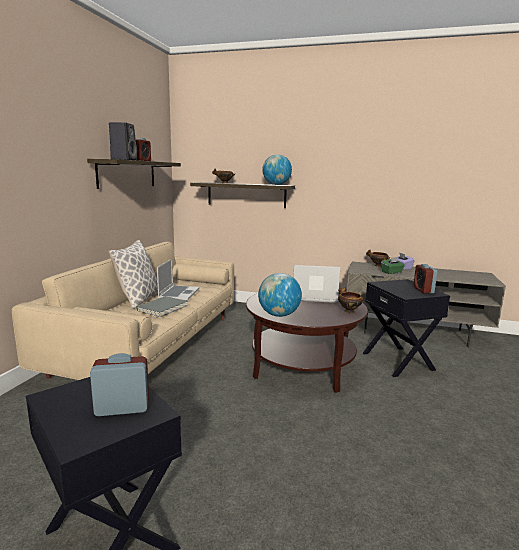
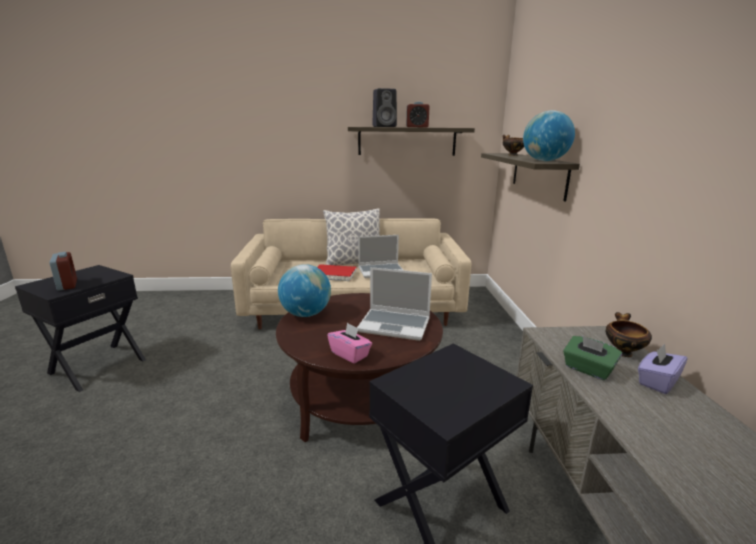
camera: 70 degrees right, 5 degrees up
(162, 308) = (334, 275): grey book -> red book
(313, 297) = (395, 325): laptop -> laptop turned 120 degrees clockwise
(348, 311) = (350, 354): bowl -> pink tissue box
(423, 290) = (454, 402): alarm clock -> none

